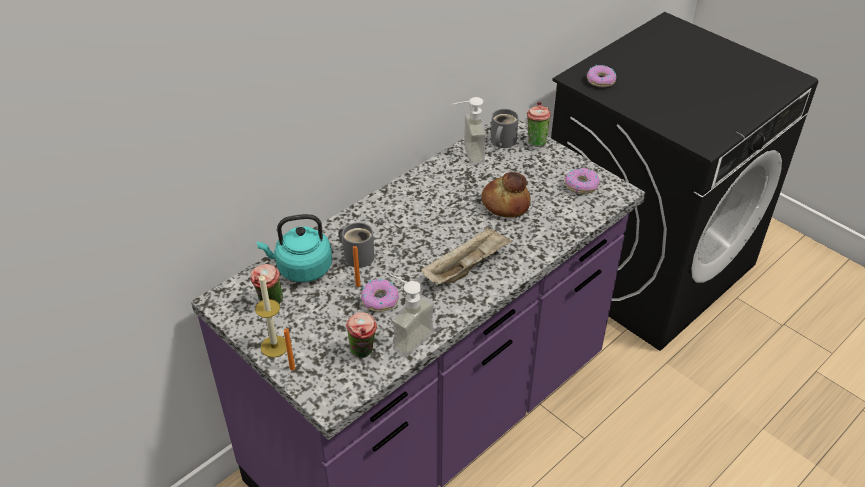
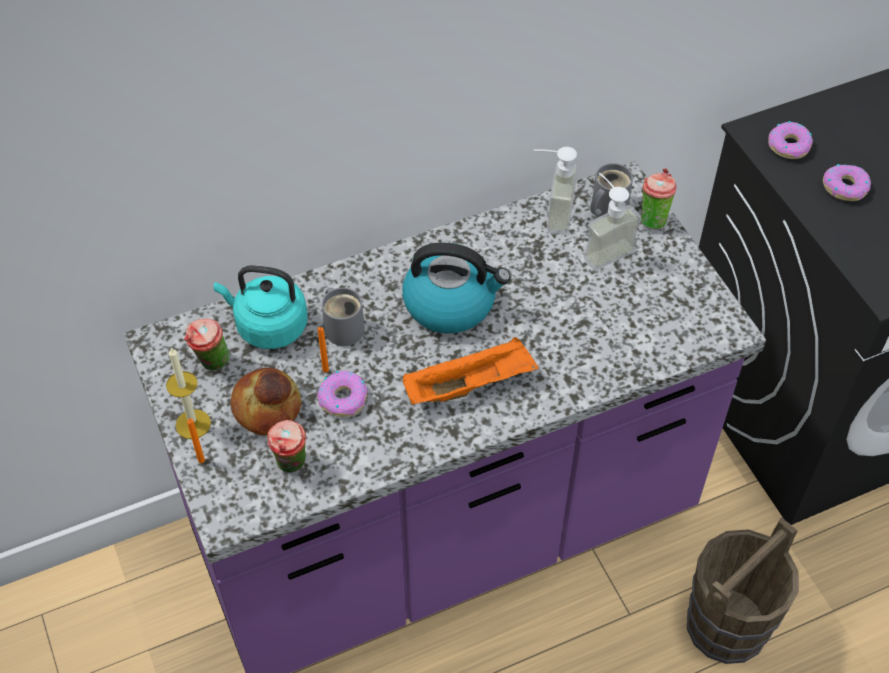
camera: 20 degrees right, 10 degrees up
(406, 336) = (352, 460): soap dispenser -> soap dispenser (603, 248)
(427, 222) = (451, 304): none -> kettle
(466, 267) = (470, 385): beige tray -> orange tray
(505, 204) = (564, 304): bread -> bread (266, 407)
(581, 185) = (682, 304): donut -> donut (845, 187)
(651, 425) = (727, 625): none -> brown bucket

